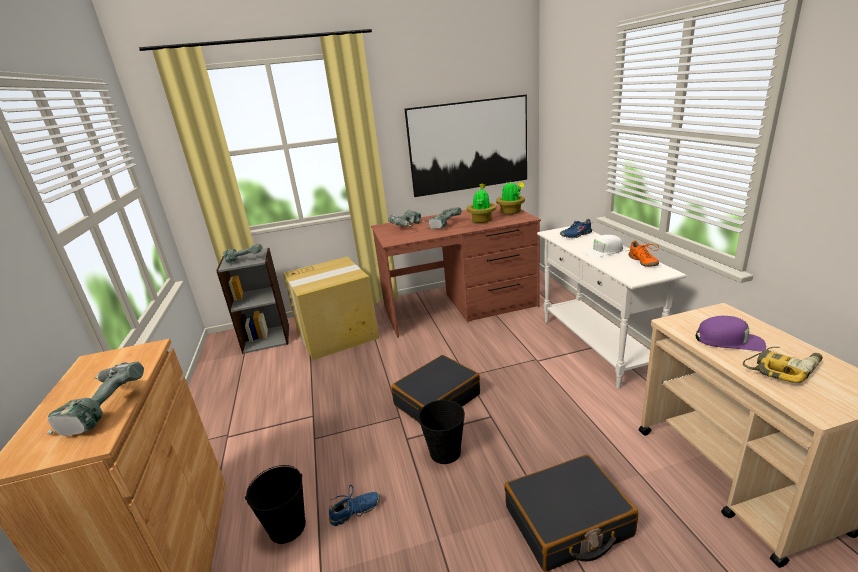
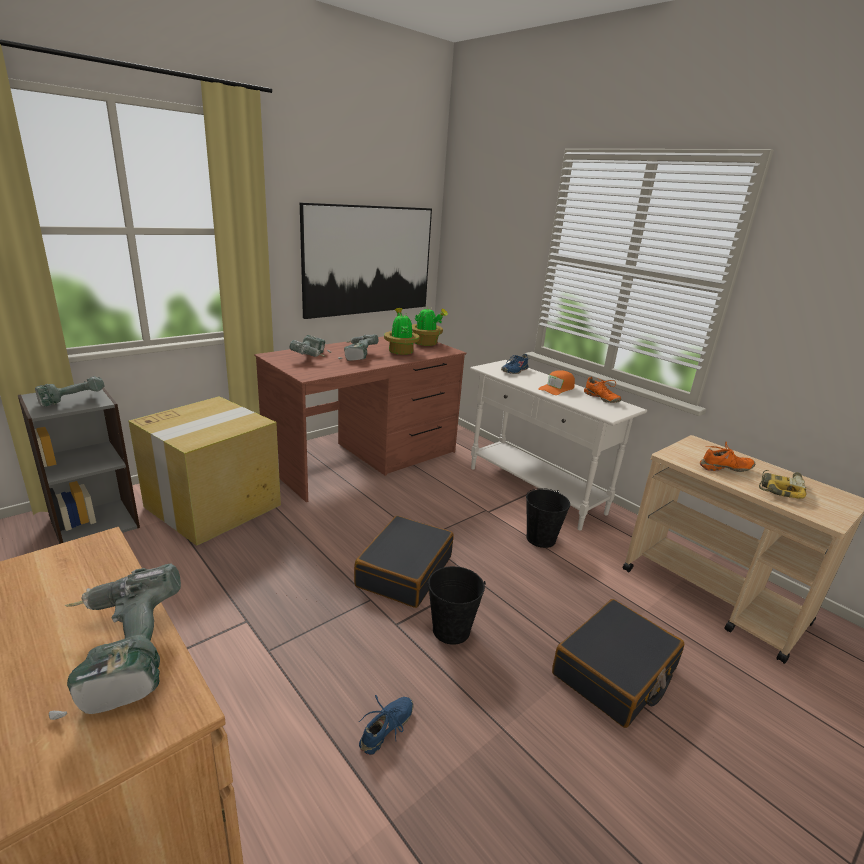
camera: 30 degrees left, 0 degrees up
(287, 527) = (304, 777): black bucket -> black bucket (541, 538)
(603, 252) = (557, 388): white cap -> orange cap
(729, 341) = (725, 468): purple cap -> orange shoe

